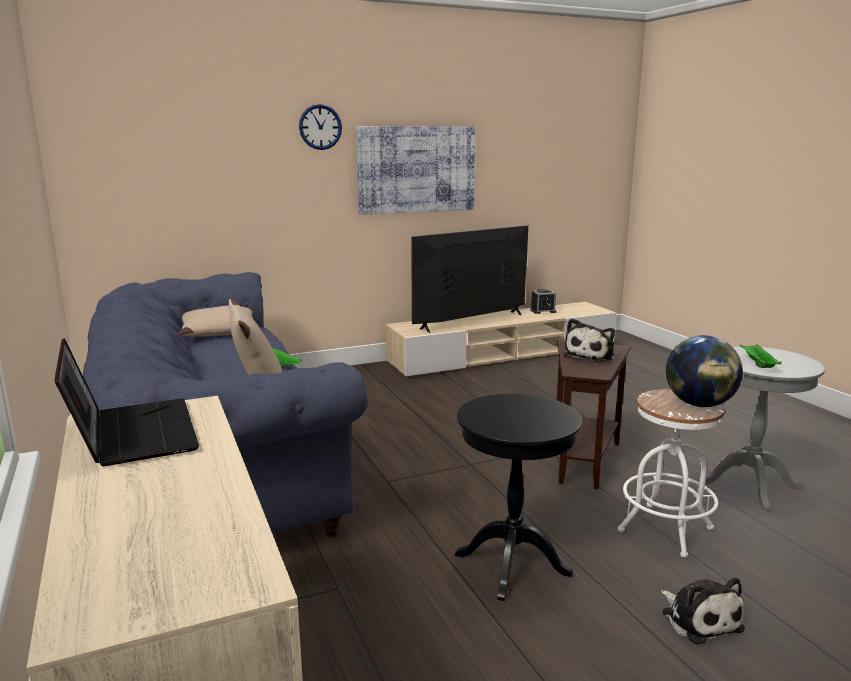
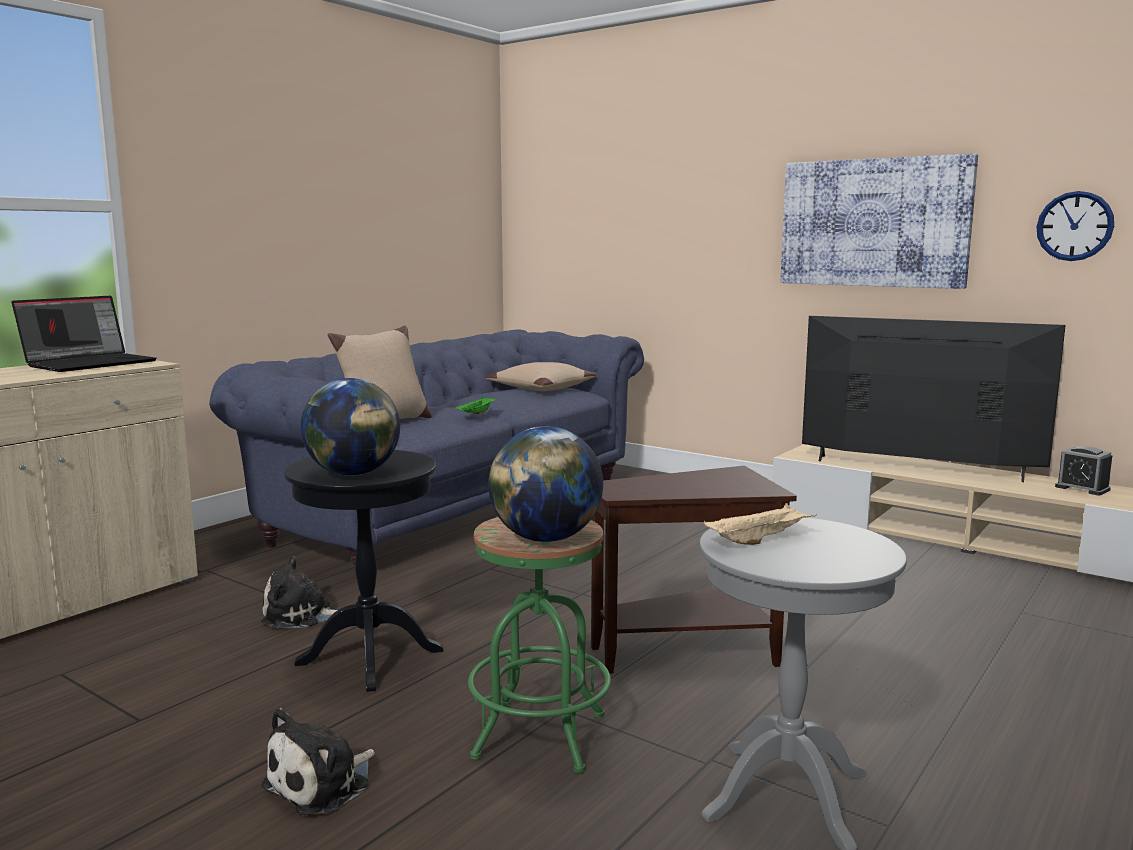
camera: 60 degrees right, 5 degrees down
(320, 127) = (745, 167): wall clock -> wall clock (1074, 226)
(547, 420) = (353, 474): none -> globe
(590, 355) = (698, 483): plush toy -> plush toy (301, 615)
(665, 529) = (540, 736): white stool -> green stool
(757, 364) = (759, 540): green tray -> beige tray

